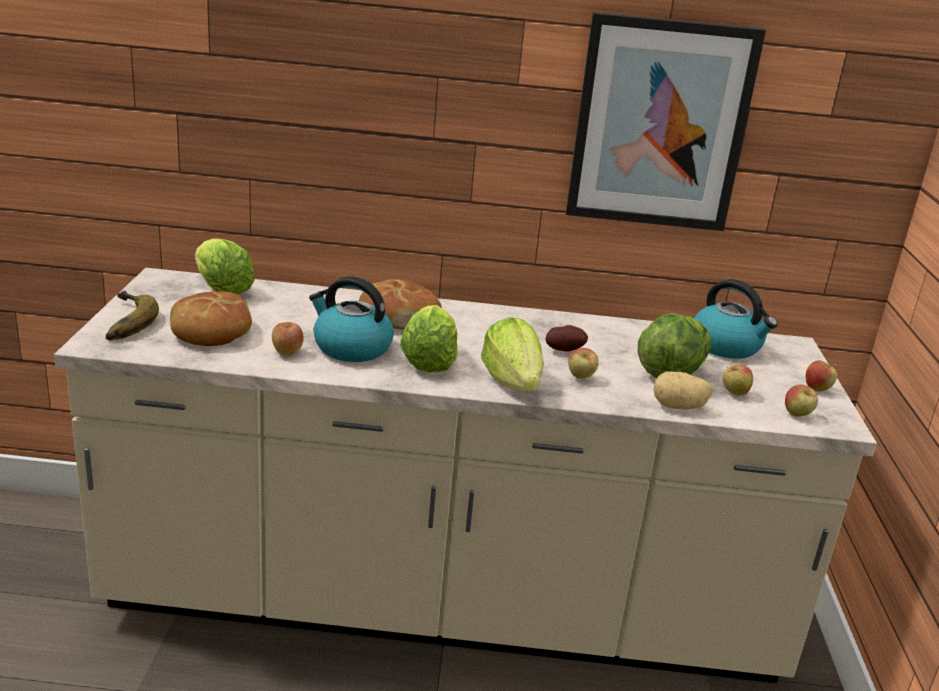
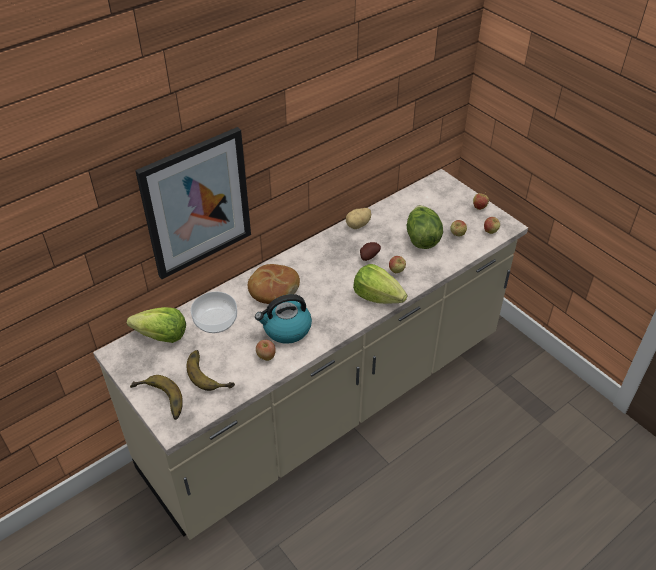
camera: 40 degrees left, 20 degrees up
(211, 332) = (210, 372): bread -> banana
(291, 306) = (215, 321): none -> bowl
(429, 361) = (328, 310): lettuce -> none
(660, 124) = (361, 108): picture -> picture (196, 203)
(678, 407) = (450, 261): potato -> potato (358, 225)
(727, 346) = (420, 202): kettle -> none

